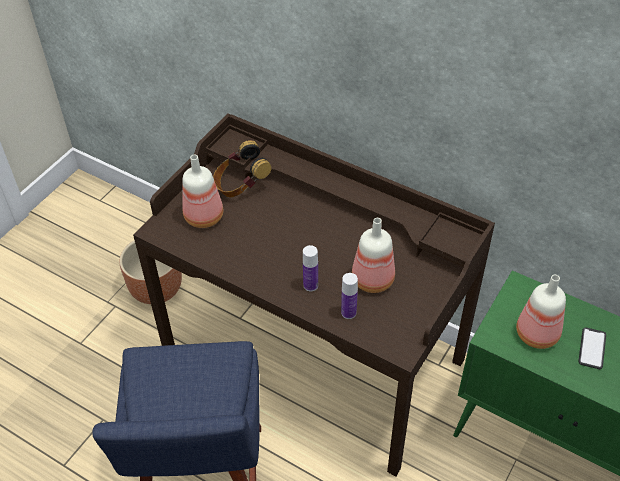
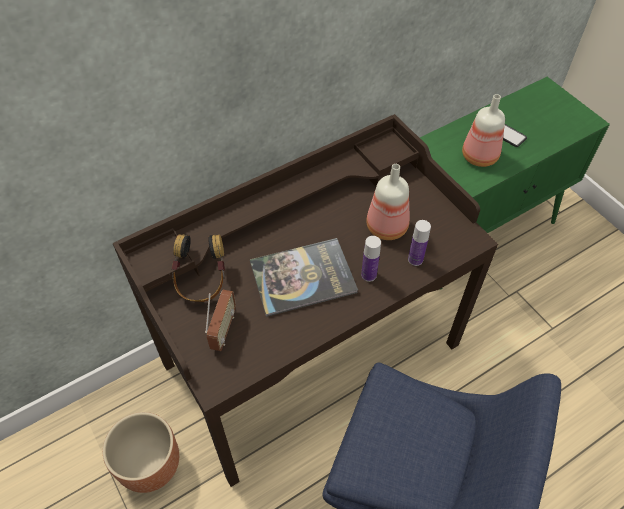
camera: 65 degrees left, 5 degrees up
(204, 216) = (223, 330): bottle -> radio
(281, 243) = (303, 277): none -> book

